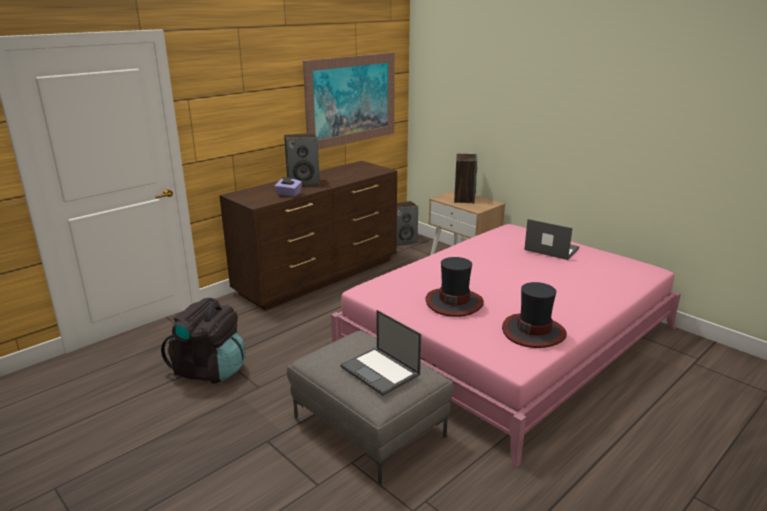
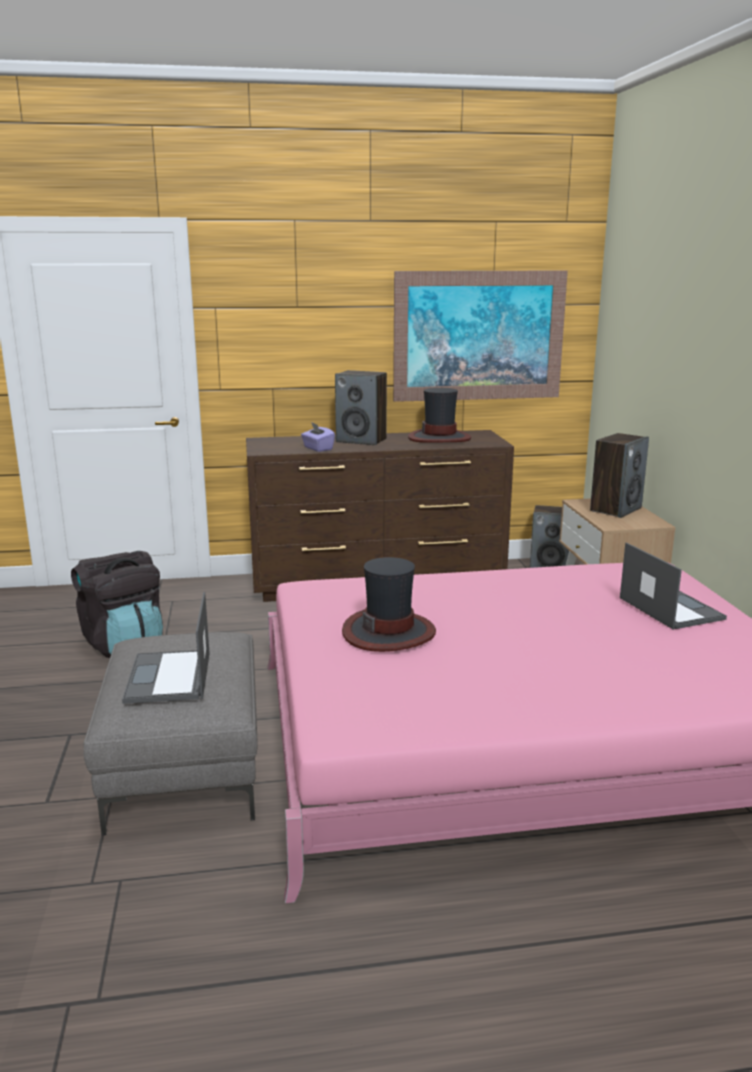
camera: 35 degrees right, 5 degrees down
(533, 331) = (437, 703): hat -> hat (439, 438)

